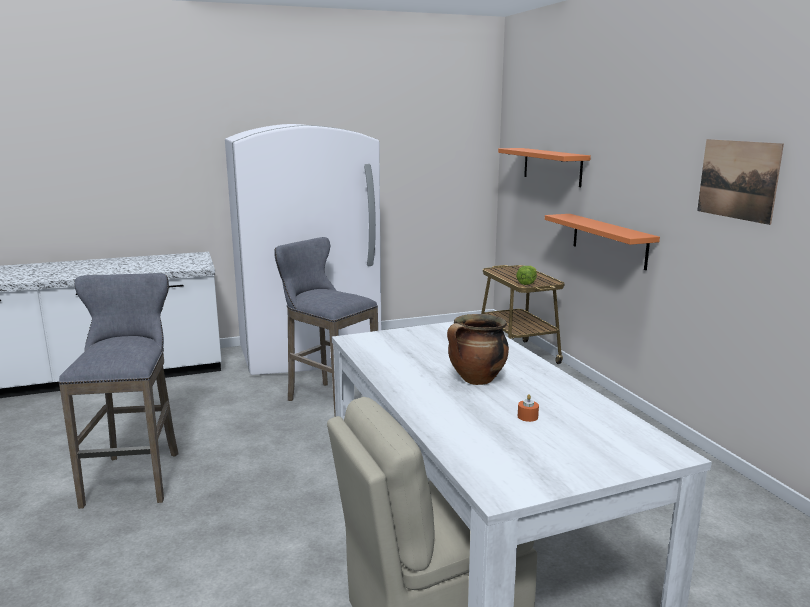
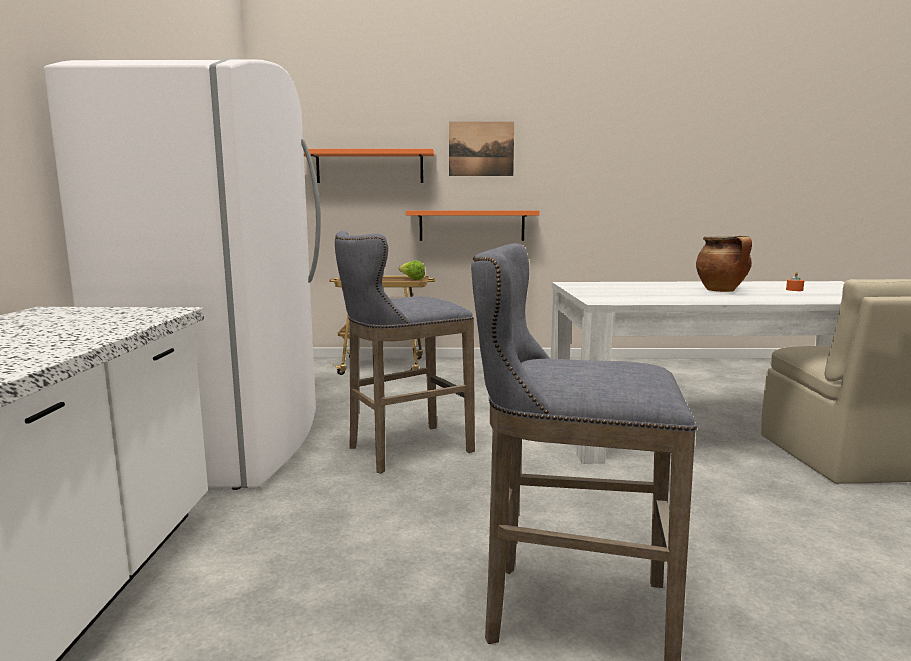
camera: 70 degrees left, 5 degrees down
(737, 179) = (607, 157): picture -> picture (481, 149)

